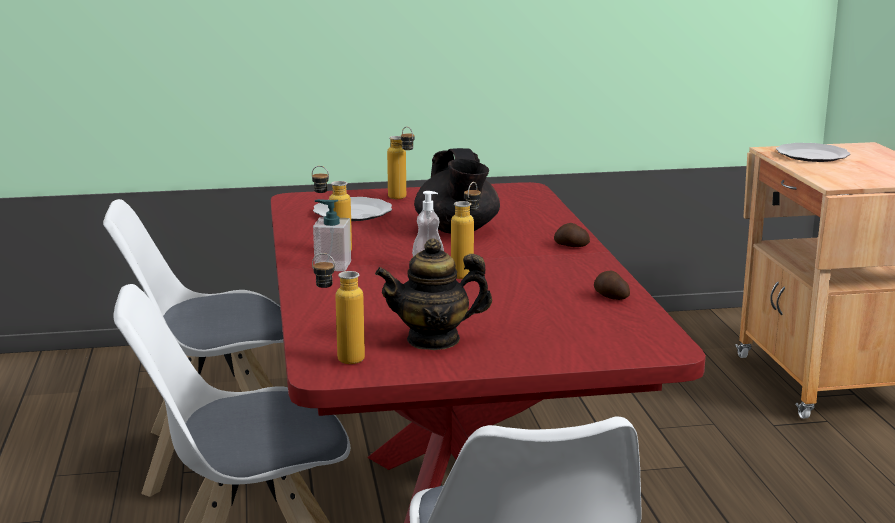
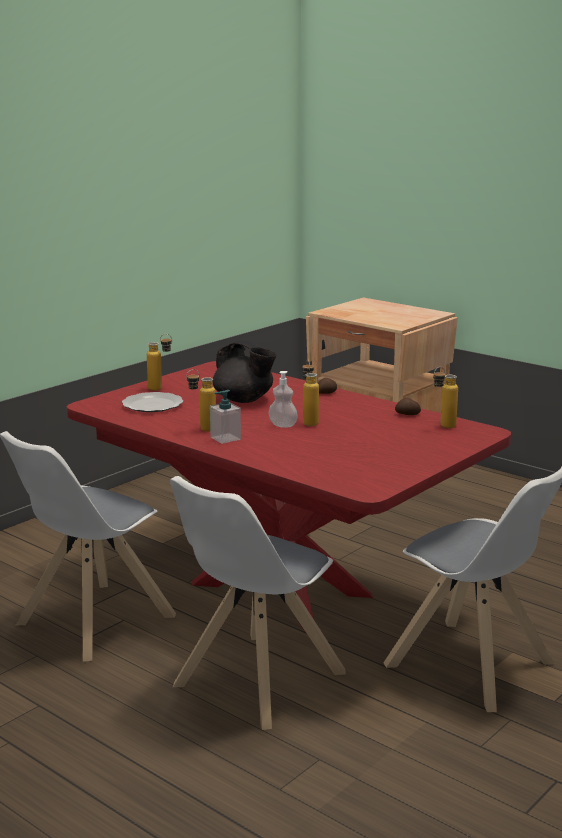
camera: 40 degrees left, 0 degrees up
(340, 359) = (357, 483): bottle -> bottle (442, 427)
(433, 340) = (378, 459): teapot -> none
(812, 155) = (351, 311): plate -> none

